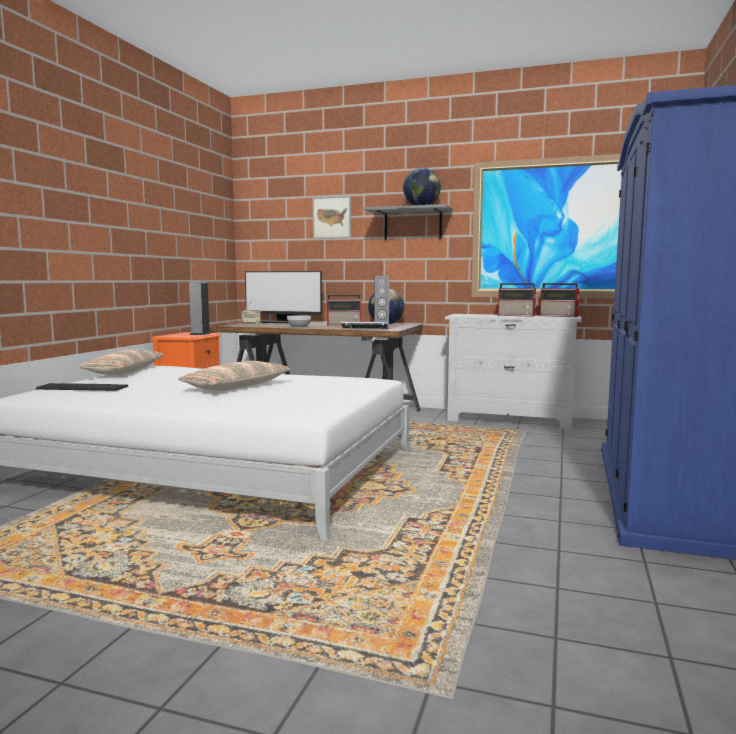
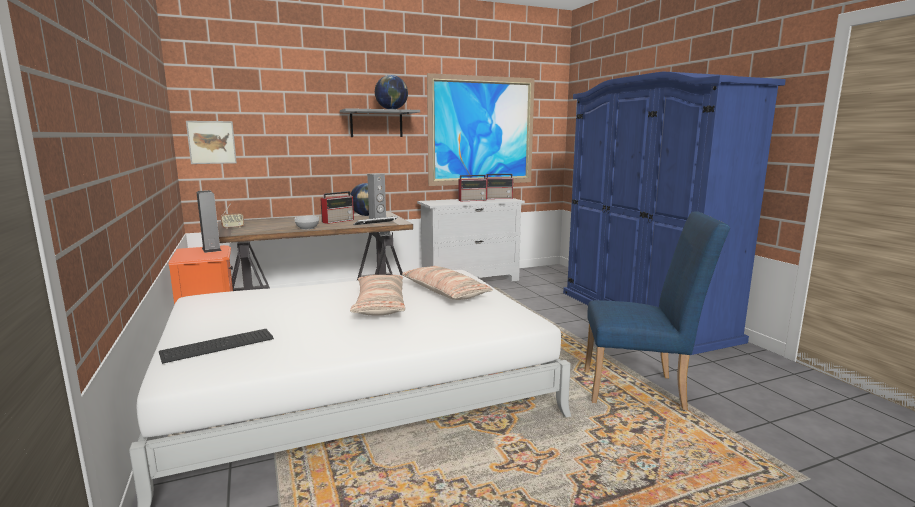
camera: 40 degrees left, 5 degrees up
(124, 371) = (195, 312): pillow -> pillow (444, 292)
(285, 322) = (261, 222): monitor -> none
(332, 217) = (295, 114): picture -> picture (211, 142)
(460, 551) = (641, 390): none -> blue chair

